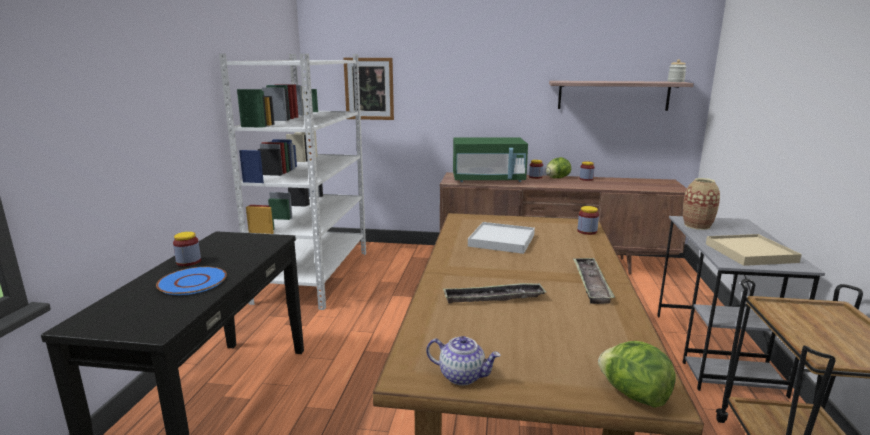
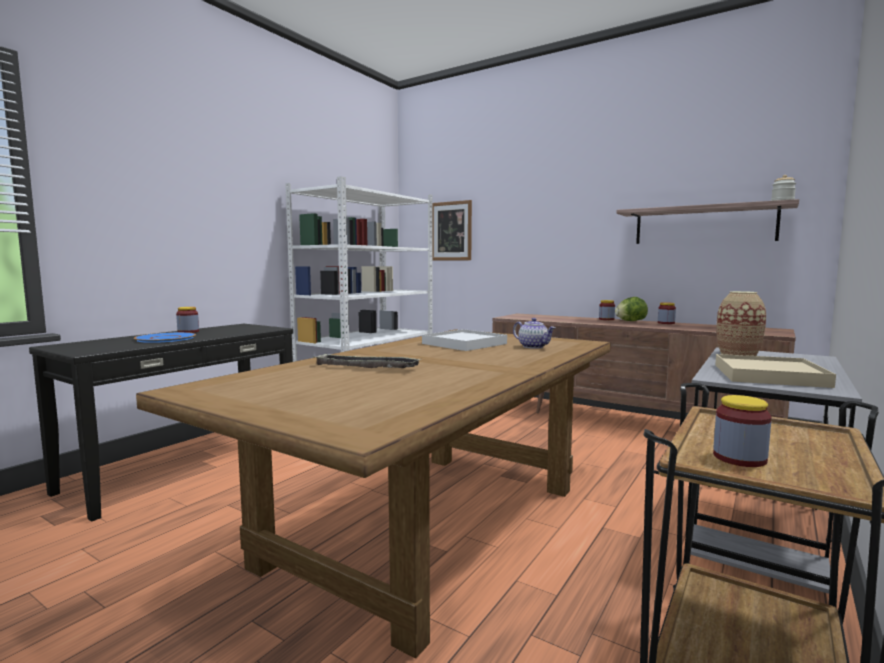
camera: 25 degrees right, 10 degrees down
(462, 376) = (221, 396): teapot -> teapot (533, 347)
(488, 180) = (548, 318): green microwave -> none
(587, 231) = (574, 346): jar -> jar (739, 458)
(591, 283) = (489, 370): tray -> none
(633, 395) = (339, 427): lettuce -> none

